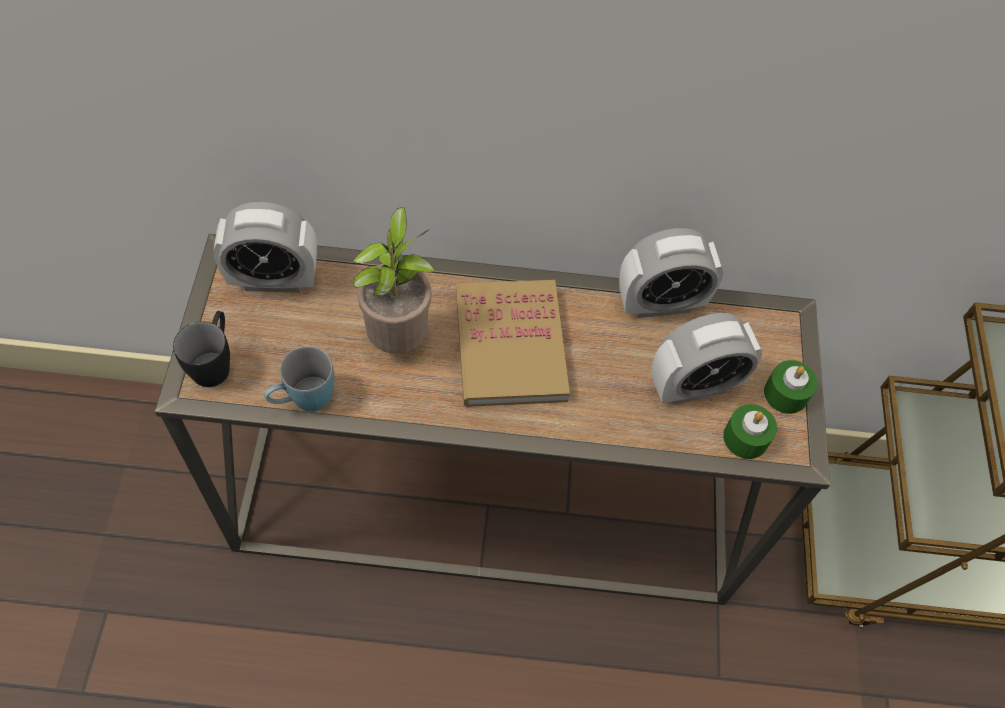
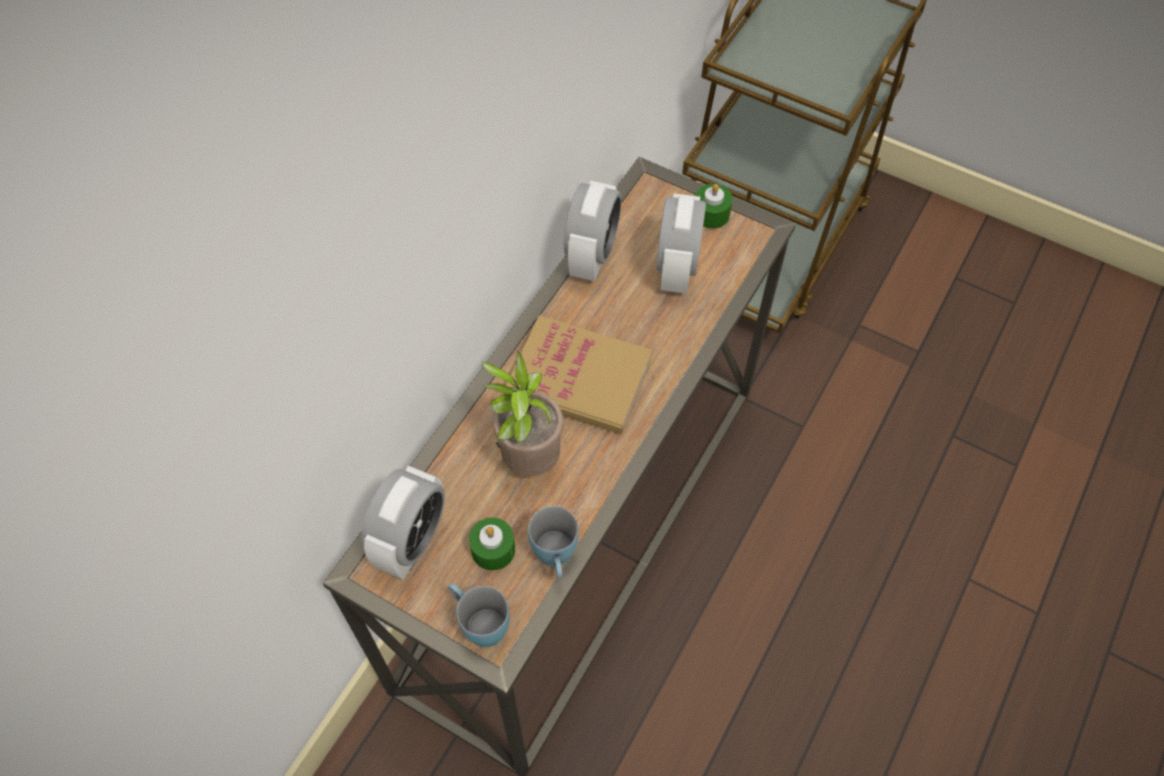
camera: 60 degrees left, 0 degrees up
(214, 362) = (479, 622): black mug -> blue mug
(745, 438) = (736, 256): green candle -> green candle (493, 549)

